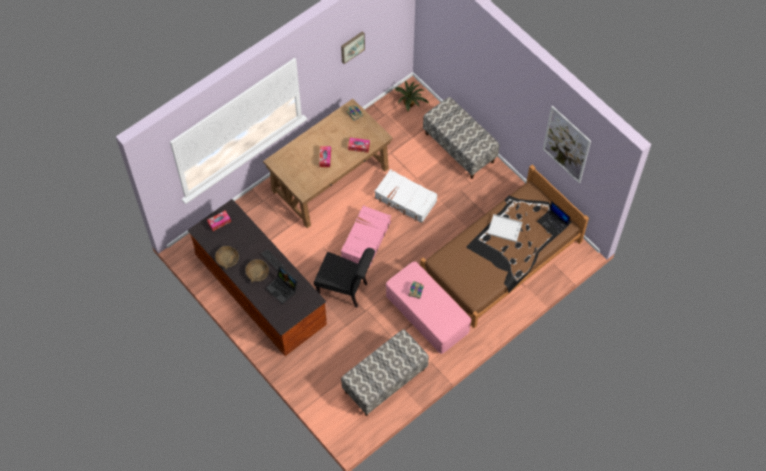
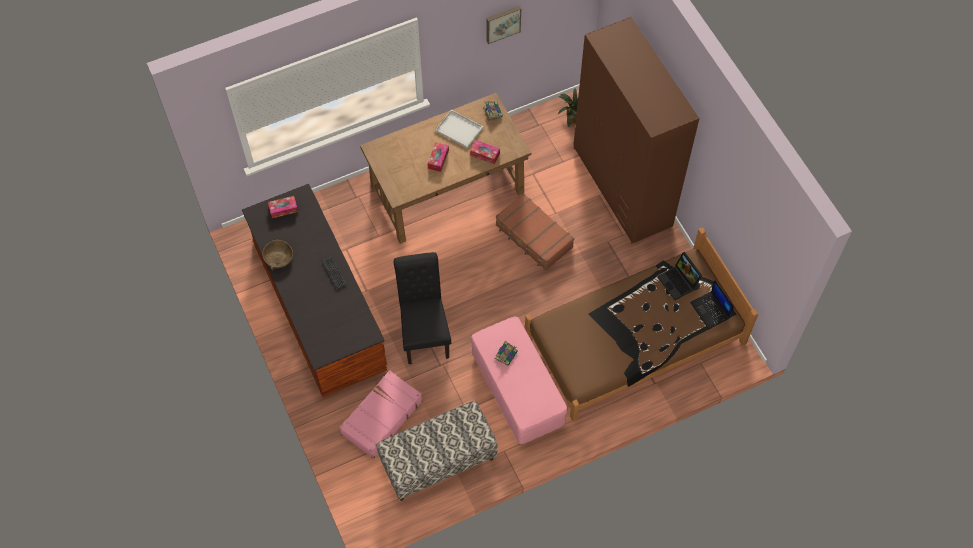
camera: 15 degrees right, 0 degrees up
(257, 273) = (310, 283): brown bowl -> none
(283, 289) = (335, 311): laptop -> laptop (679, 282)
(345, 290) = (424, 332): black chair -> black chair turned 135 degrees counterclockwise
(365, 240) = (468, 275): pink suitcase -> pink suitcase (381, 417)
(405, 200) = (533, 237): white suitcase -> brown suitcase
(459, 148) = (622, 187): bench -> brown wardrobe
(504, 228) = (644, 302): white tray -> white tray (458, 129)
(566, 144) = (745, 209): picture -> none

